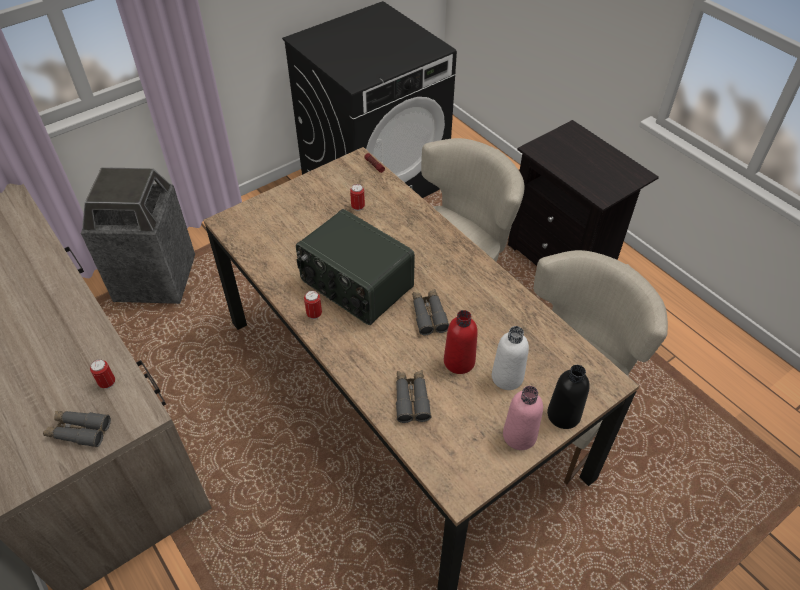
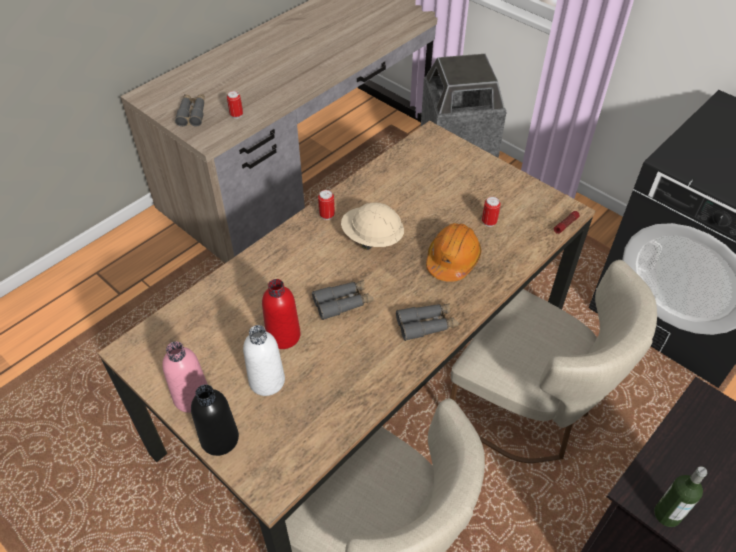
camera: 80 degrees right, 0 degrees up
(355, 285) = (372, 238): radio -> beige hard hat
(395, 237) = (452, 260): none -> orange hard hat
(411, 399) = (232, 302): grey binoculars -> grey binoculars (426, 325)
(615, 188) = (667, 514): none -> bottle

